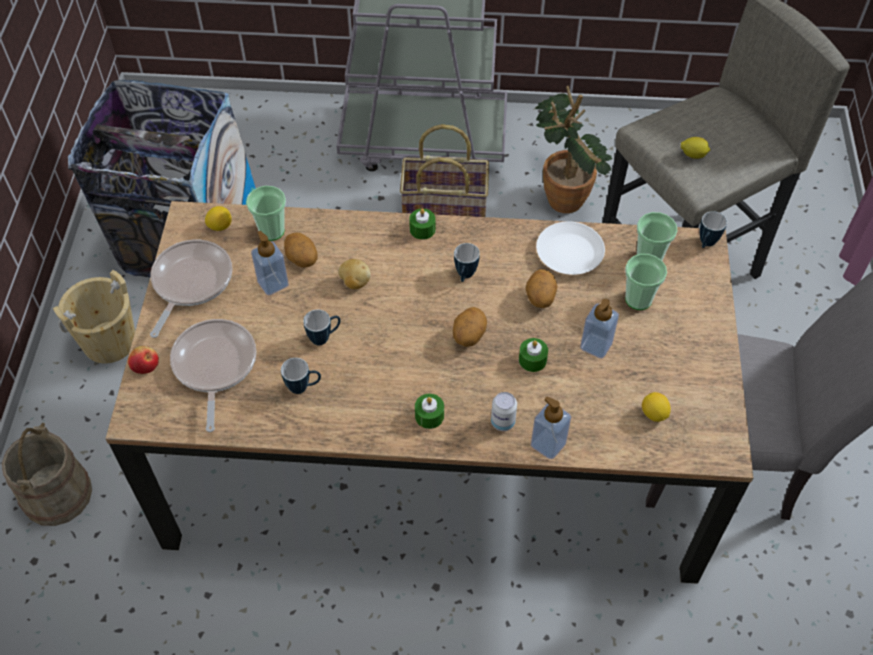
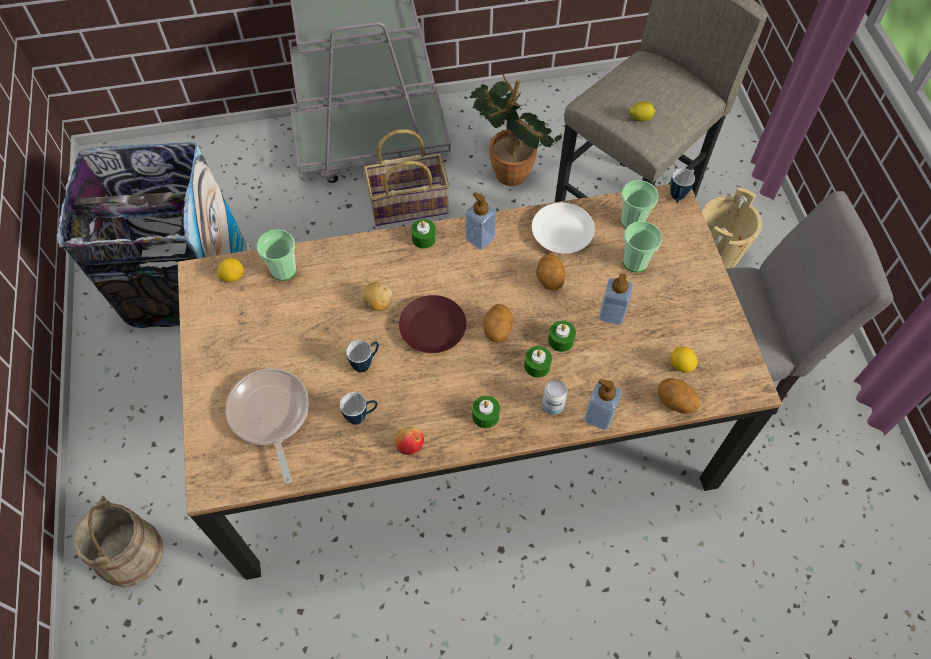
camera: 15 degrees left, 5 degrees up
(109, 341) = (137, 396): beige bucket -> beige bucket (717, 252)
(145, 366) = (203, 431): apple -> apple (410, 444)
(190, 283) = (221, 338): frying pan -> none
(273, 283) = (301, 321): soap dispenser -> soap dispenser (480, 238)
(301, 260) = (321, 292): potato -> potato (674, 403)
(403, 319) = (433, 328): none -> brown plate
(465, 276) = (476, 275): mug -> none
(499, 379) = (537, 365): none -> green candle

